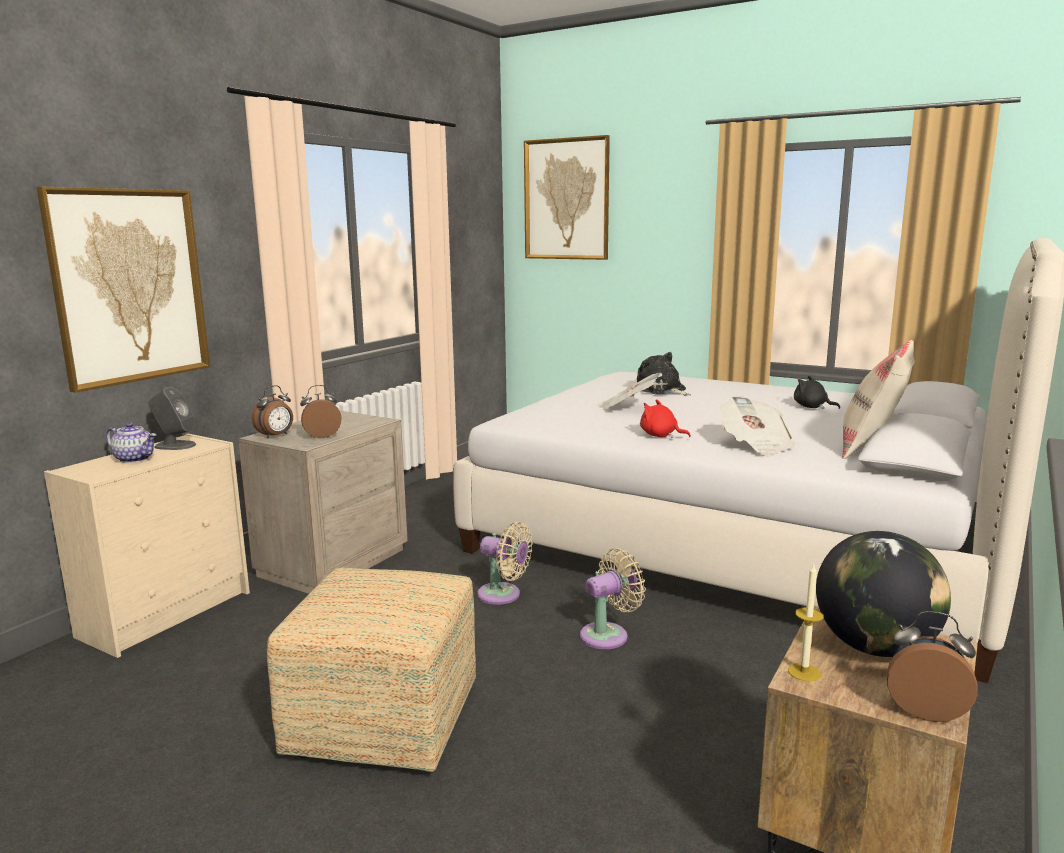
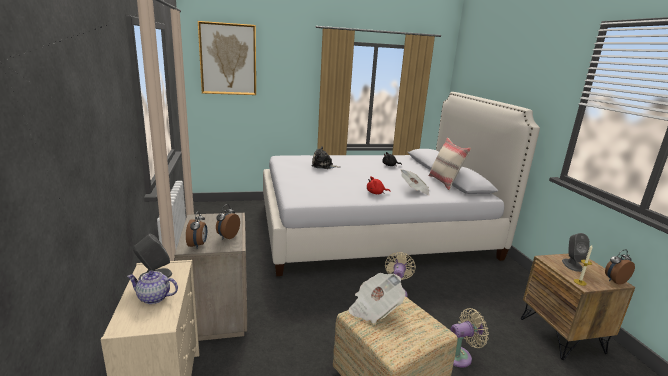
camera: 45 degrees left, 5 degrees up
(129, 286) = (103, 159): picture -> none
(135, 459) = (153, 298): teapot -> teapot turned 150 degrees counterclockwise
(503, 595) = (331, 292): beige fan -> beige fan (460, 356)
(627, 408) = (331, 179): newspaper -> newspaper (374, 309)
(875, 647) = (572, 265): globe -> grey speaker

